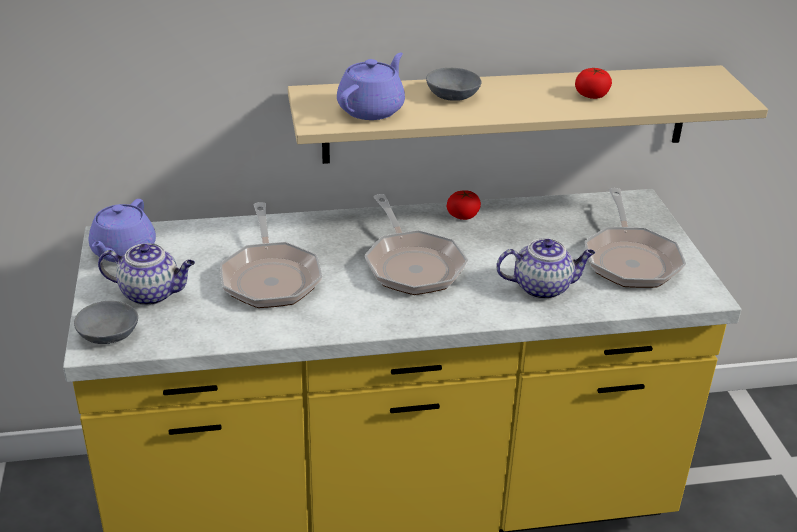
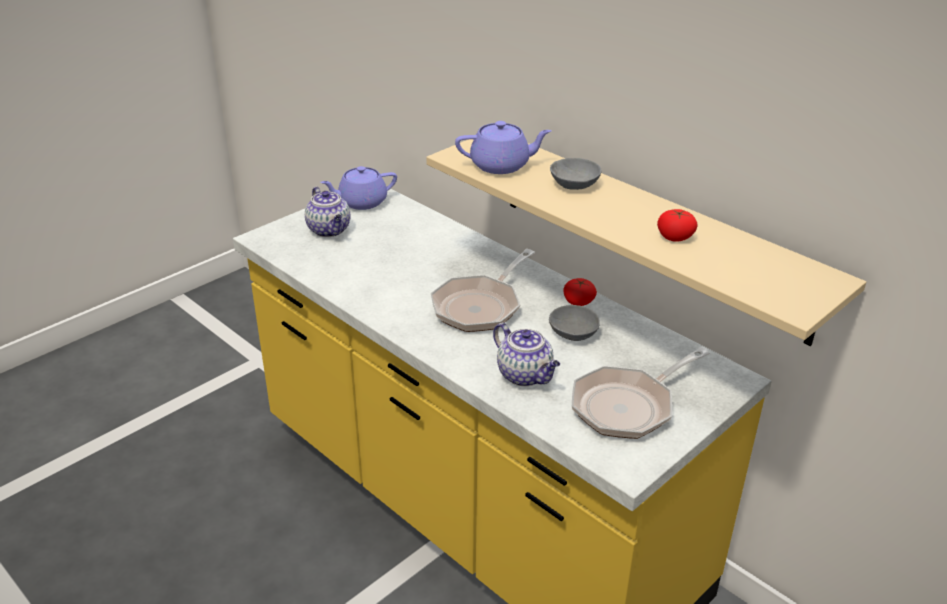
camera: 55 degrees right, 0 degrees up
(110, 333) = (277, 236): grey bowl -> grey bowl (575, 333)
(270, 277) = (396, 260): frying pan -> none

